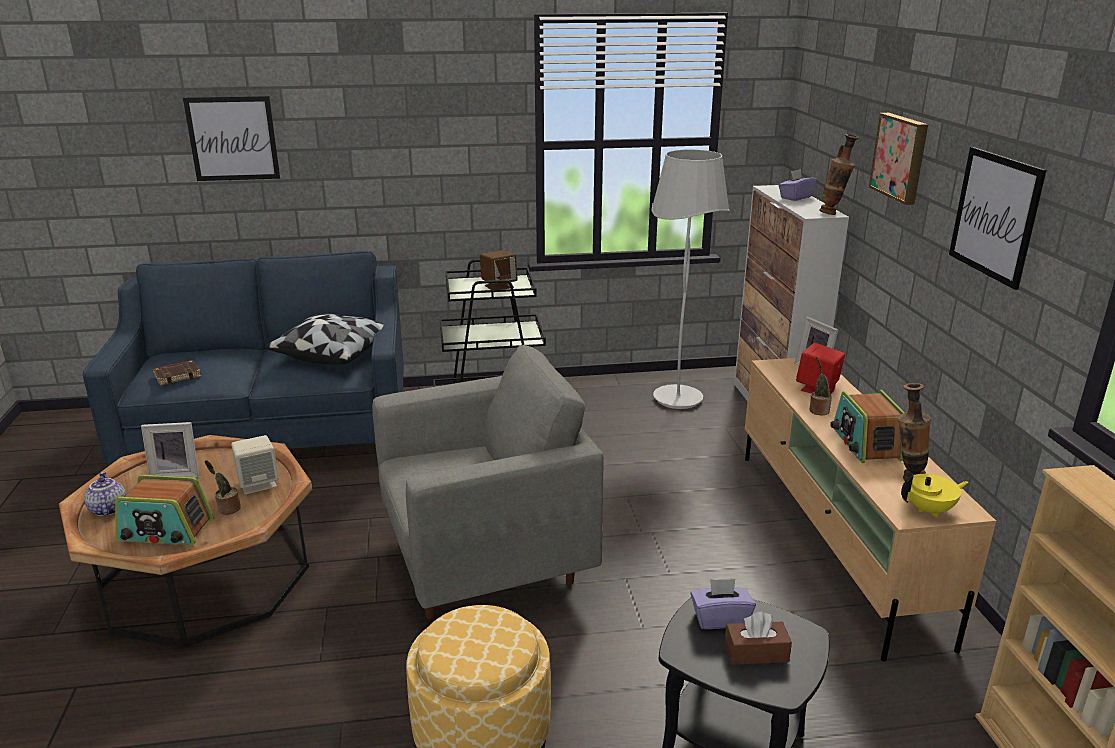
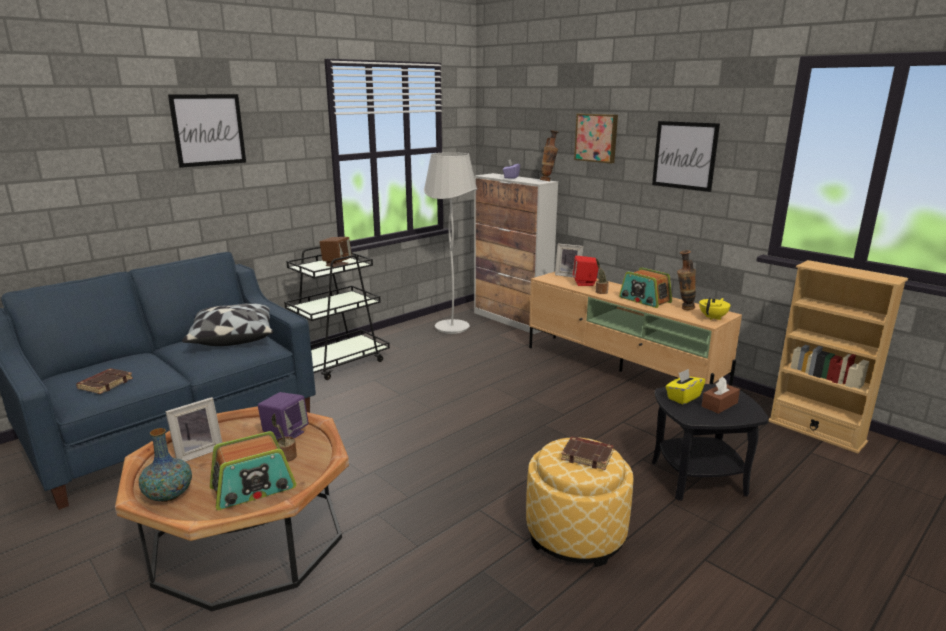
camera: 35 degrees left, 5 degrees down
(107, 509) = (169, 495): teapot -> vase
(233, 138) = (83, 164): picture -> picture (208, 130)
(258, 484) = (285, 435): beige speaker -> purple speaker
(484, 643) = (588, 456): none -> brown book
(487, 563) = (453, 447): grey armchair -> none
(720, 618) = (683, 397): purple tissue box -> yellow tissue box

